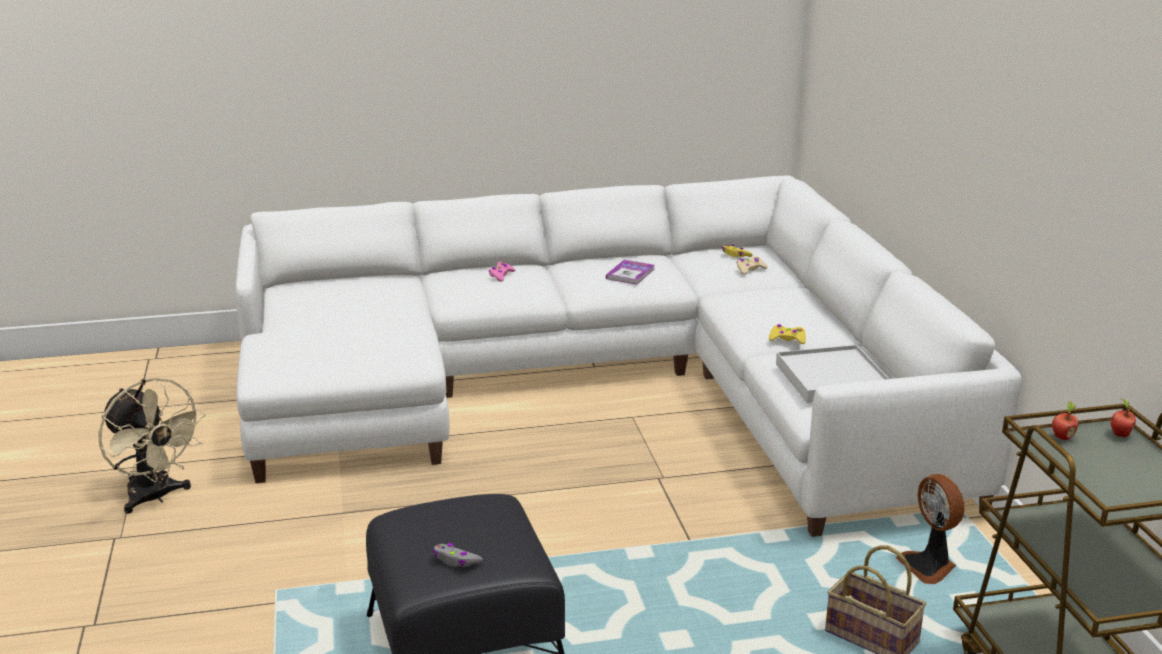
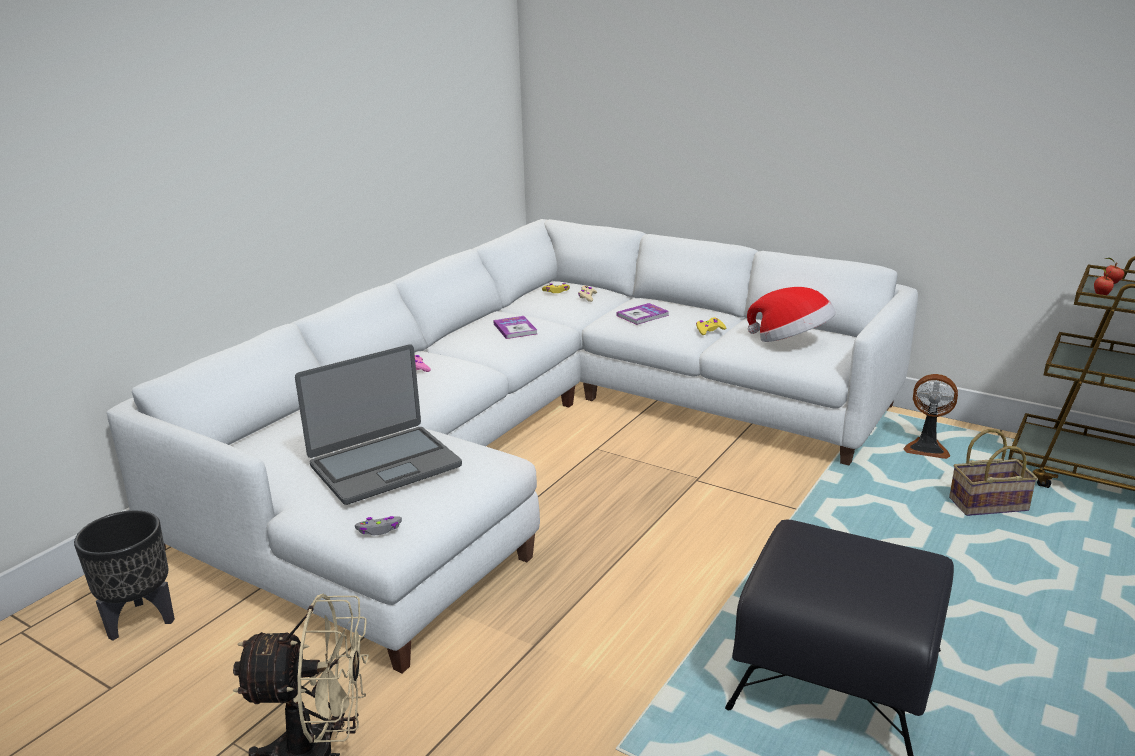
camera: 45 degrees left, 0 degrees up
(198, 382) = (140, 621): none -> black planter
(344, 330) = (384, 465): none -> laptop
(456, 560) = (890, 583): grey game controller -> grey game controller (379, 530)
(759, 303) = (642, 315): none -> book
(832, 378) = (791, 341): white tray -> hat

